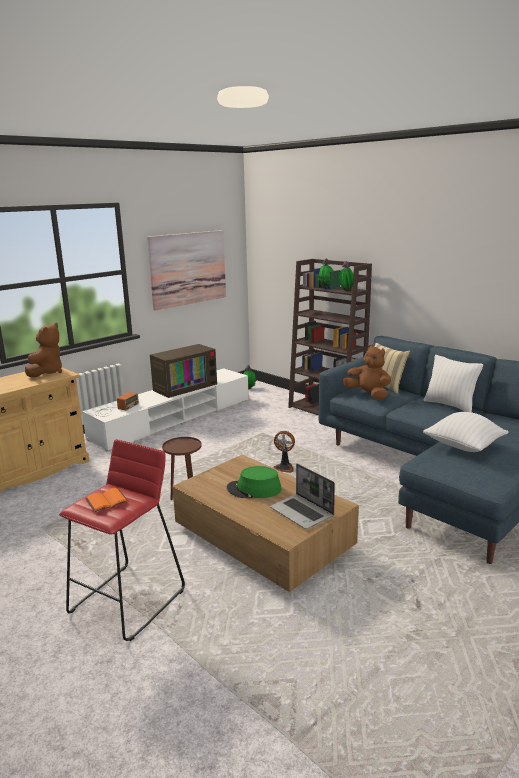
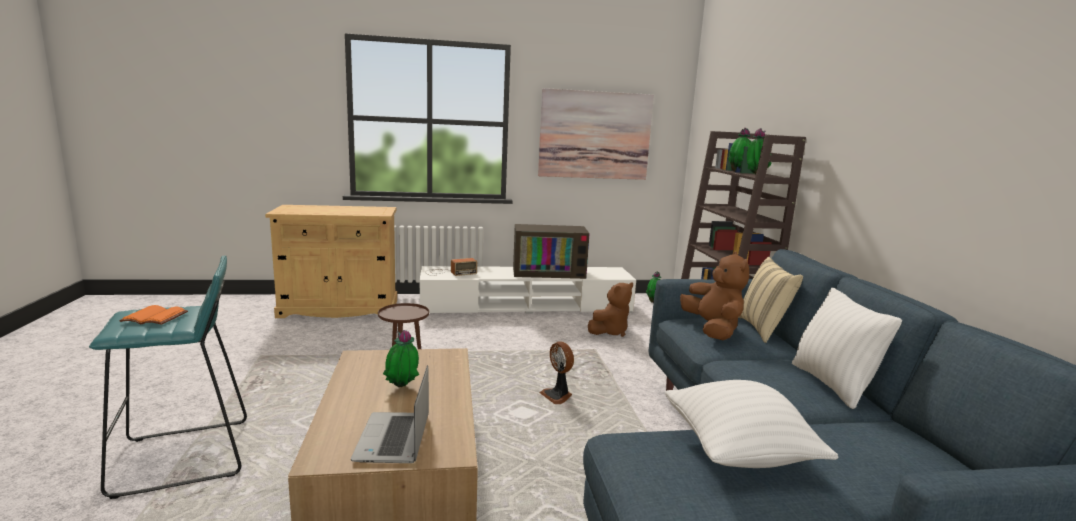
camera: 35 degrees right, 5 degrees down
(47, 372) = (373, 210): brown plush toy -> brown plush toy (610, 331)
(128, 601) = (184, 457): red stool -> turquoise stool
(254, 489) = (402, 388): green hat -> potted plant

